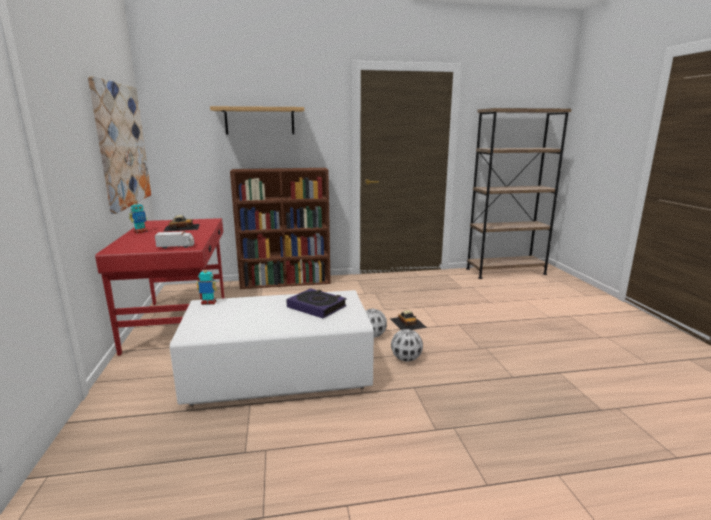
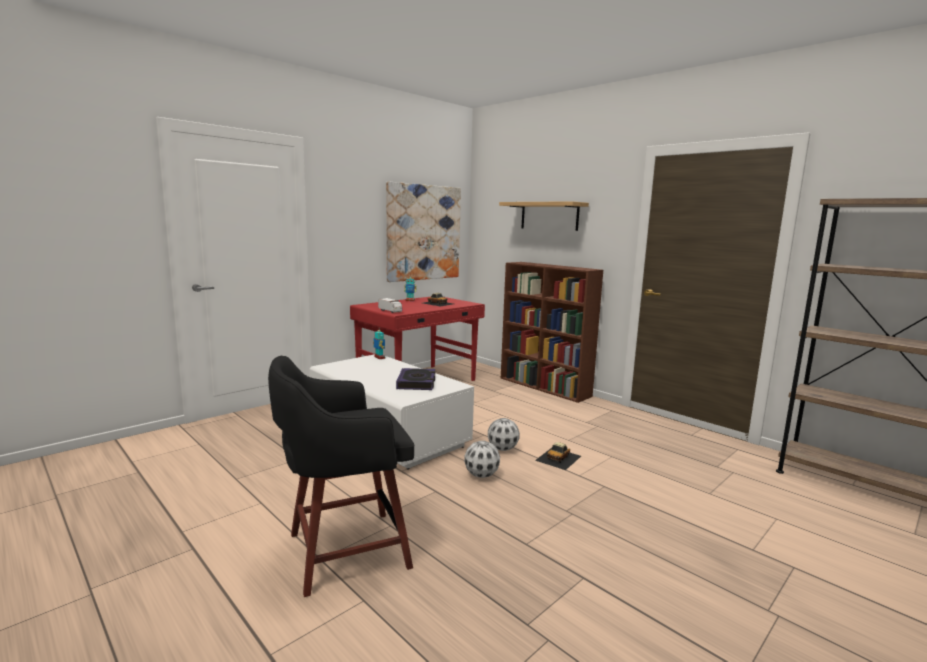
camera: 55 degrees right, 5 degrees down
(481, 466) = (343, 551): none -> black stool

